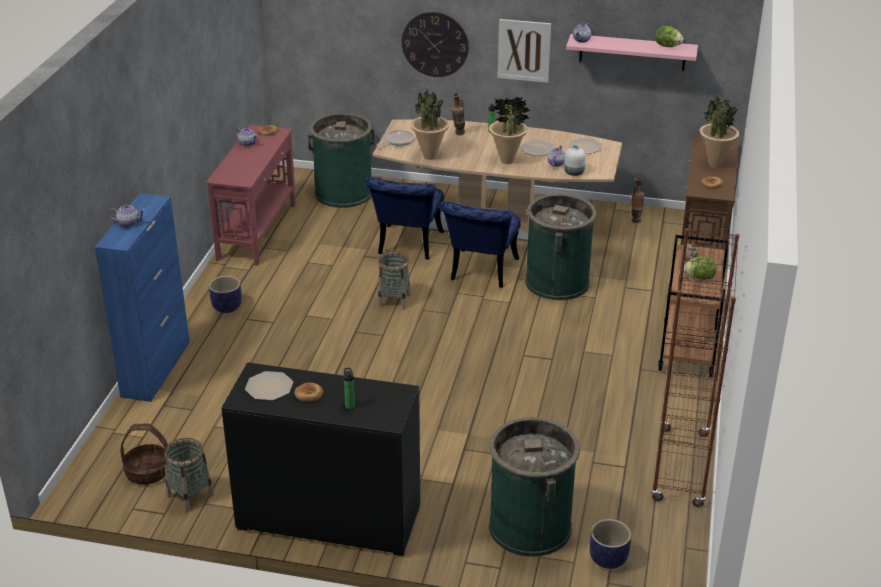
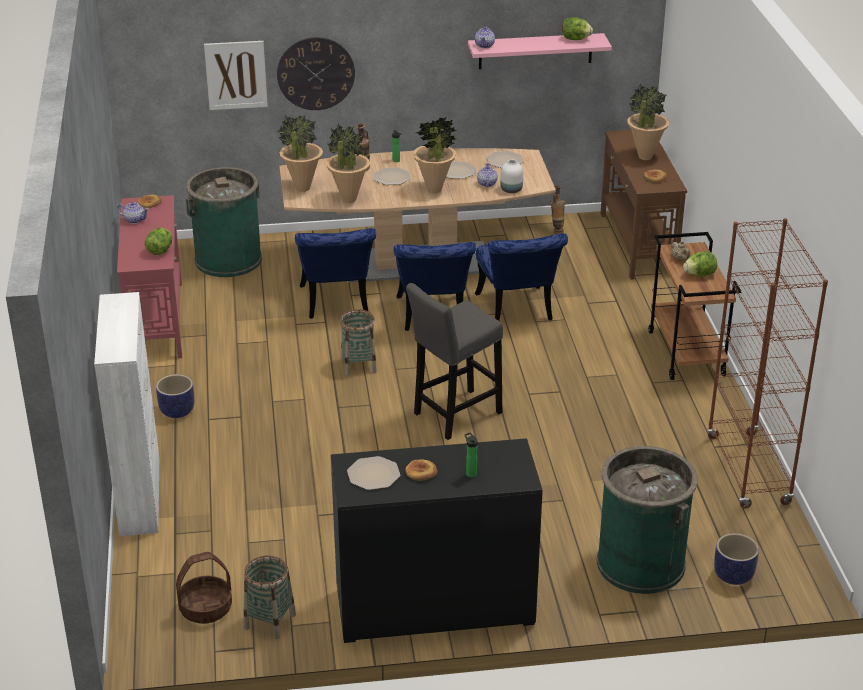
camera: 20 degrees left, 0 degrees up
(128, 223) = (114, 330): teapot -> none
(156, 368) = (140, 495): blue cabinet -> white cabinet
(250, 171) = (160, 251): none -> lettuce
(398, 141) = (302, 188): frying pan -> potted plant
(447, 359) = (454, 415): none -> grey stool
(478, 145) = (392, 177): none -> plate
(524, 50) = (417, 66): picture -> picture (236, 75)
(557, 282) = (517, 311): green trash can -> blue chair

